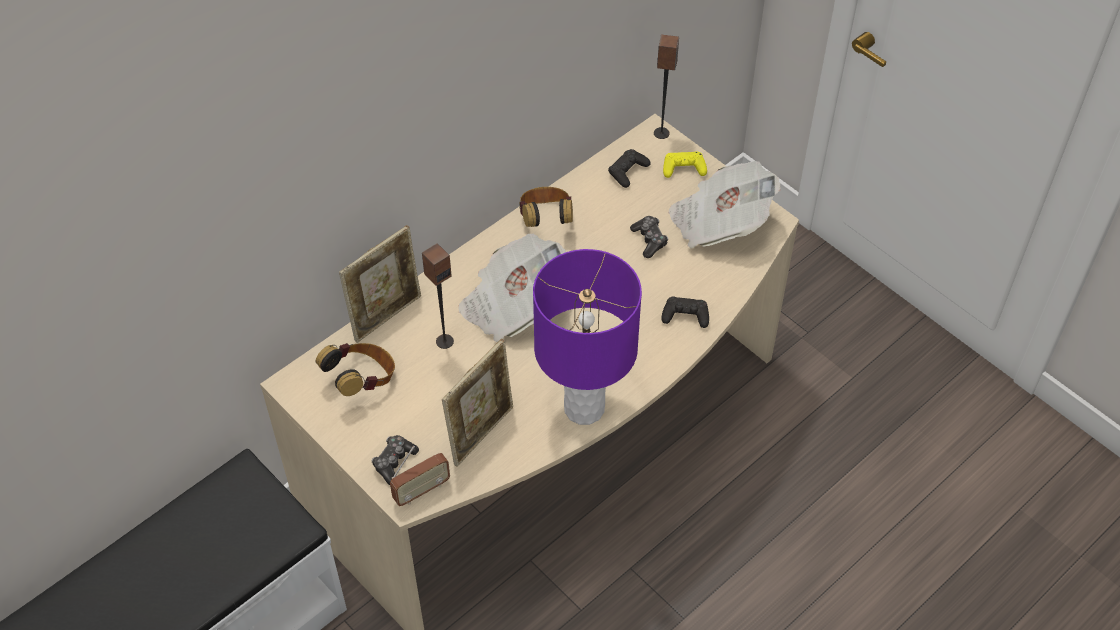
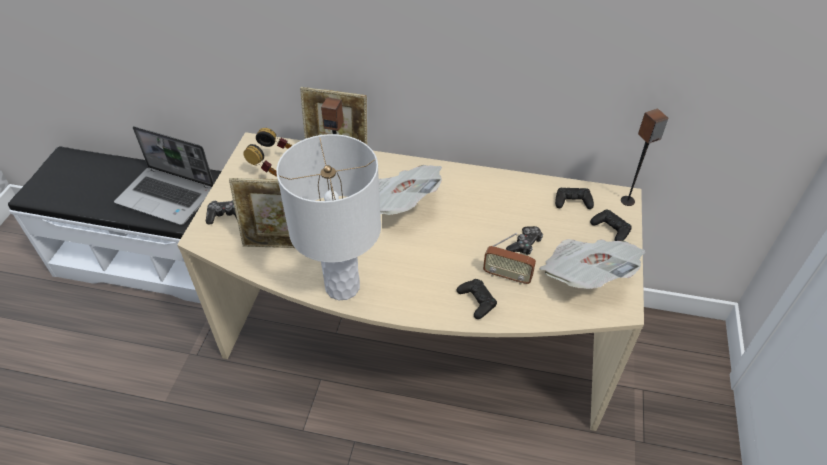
camera: 55 degrees right, 5 degrees down
(224, 538) = (168, 196): none -> laptop
(421, 491) = (212, 239): radio -> radio (507, 276)
(546, 220) = (485, 184): headphones -> none
(584, 409) = (342, 287): purple table lamp -> white table lamp
(683, 168) = (610, 229): yellow game controller -> black game controller

